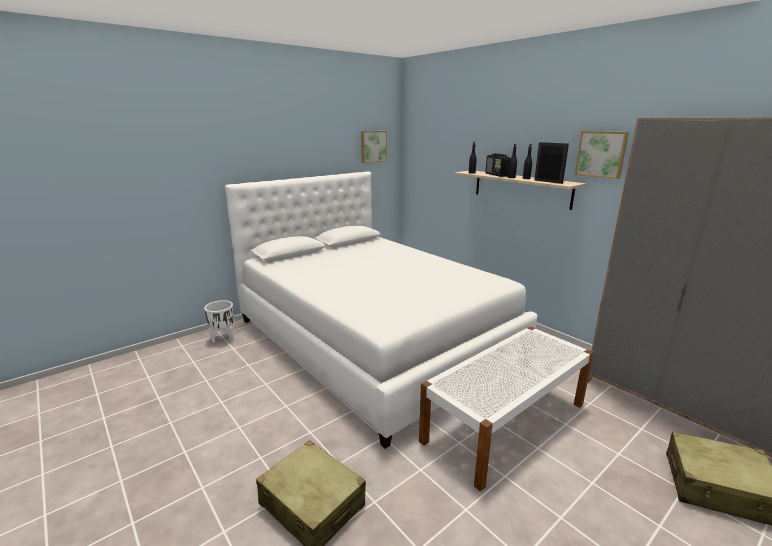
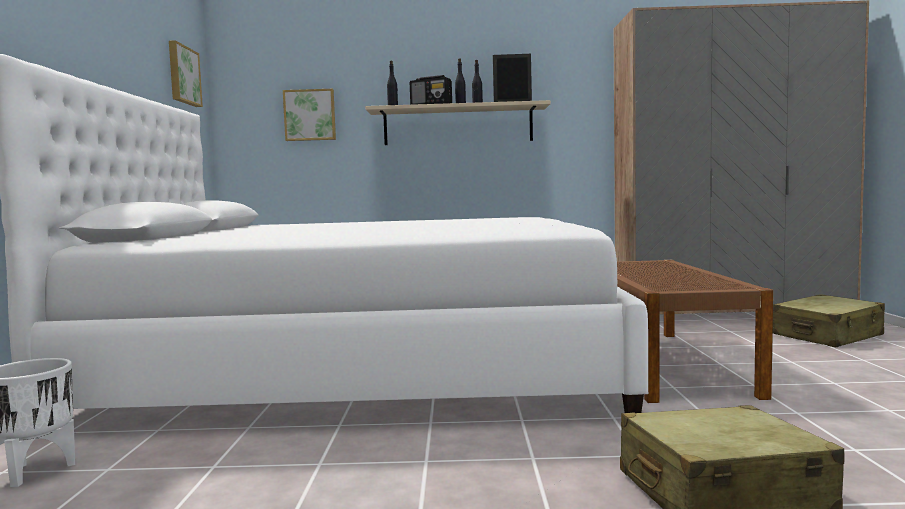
camera: 50 degrees left, 15 degrees down
(505, 422) = (660, 362): white bench -> brown bench
(601, 154) = (555, 70): picture -> picture (310, 115)

